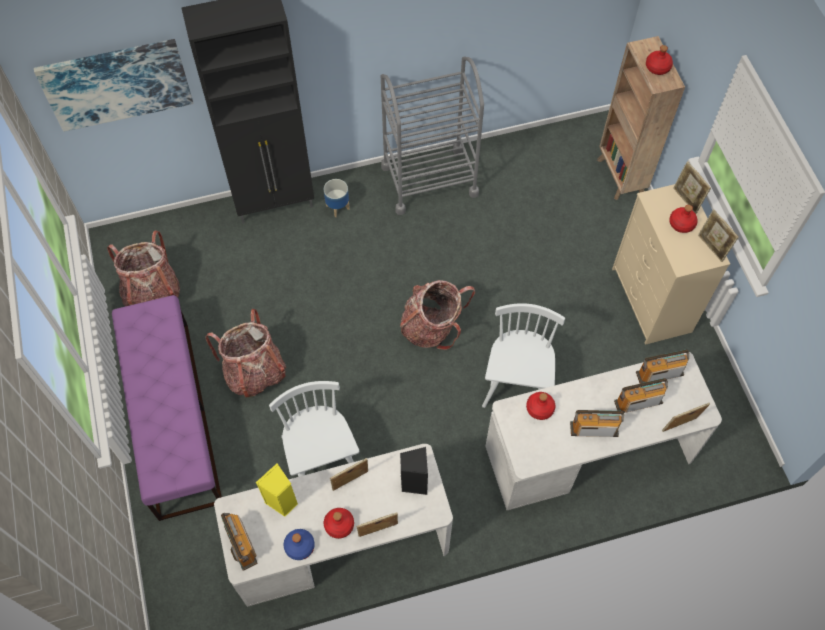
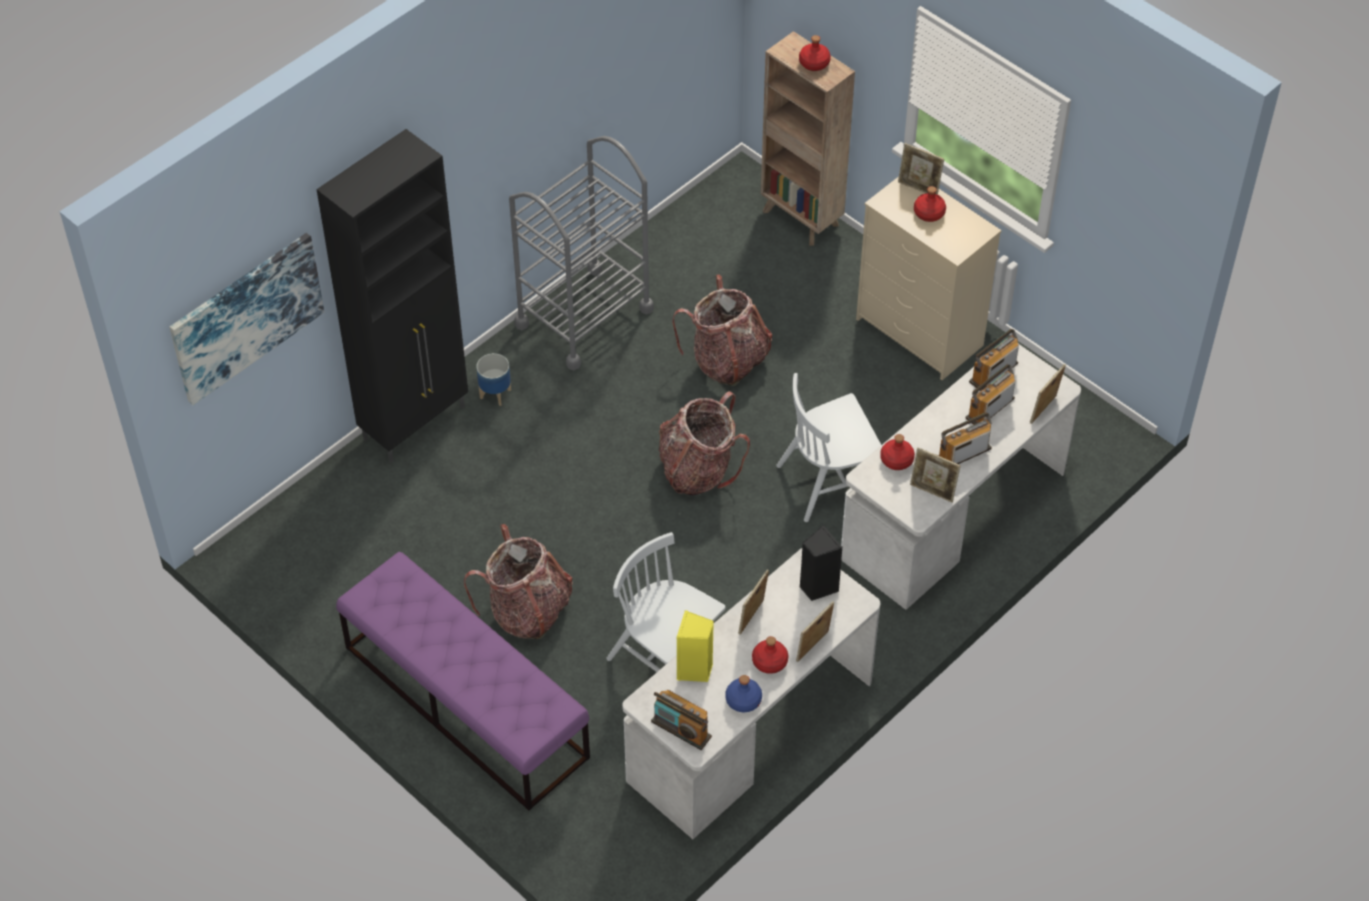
camera: 30 degrees left, 10 degrees down
(152, 293) = (337, 586): backpack -> backpack (727, 360)
(517, 382) = (830, 481): white chair -> white chair turned 90 degrees counterclockwise
(711, 248) = (973, 223): picture frame -> picture frame (932, 492)

